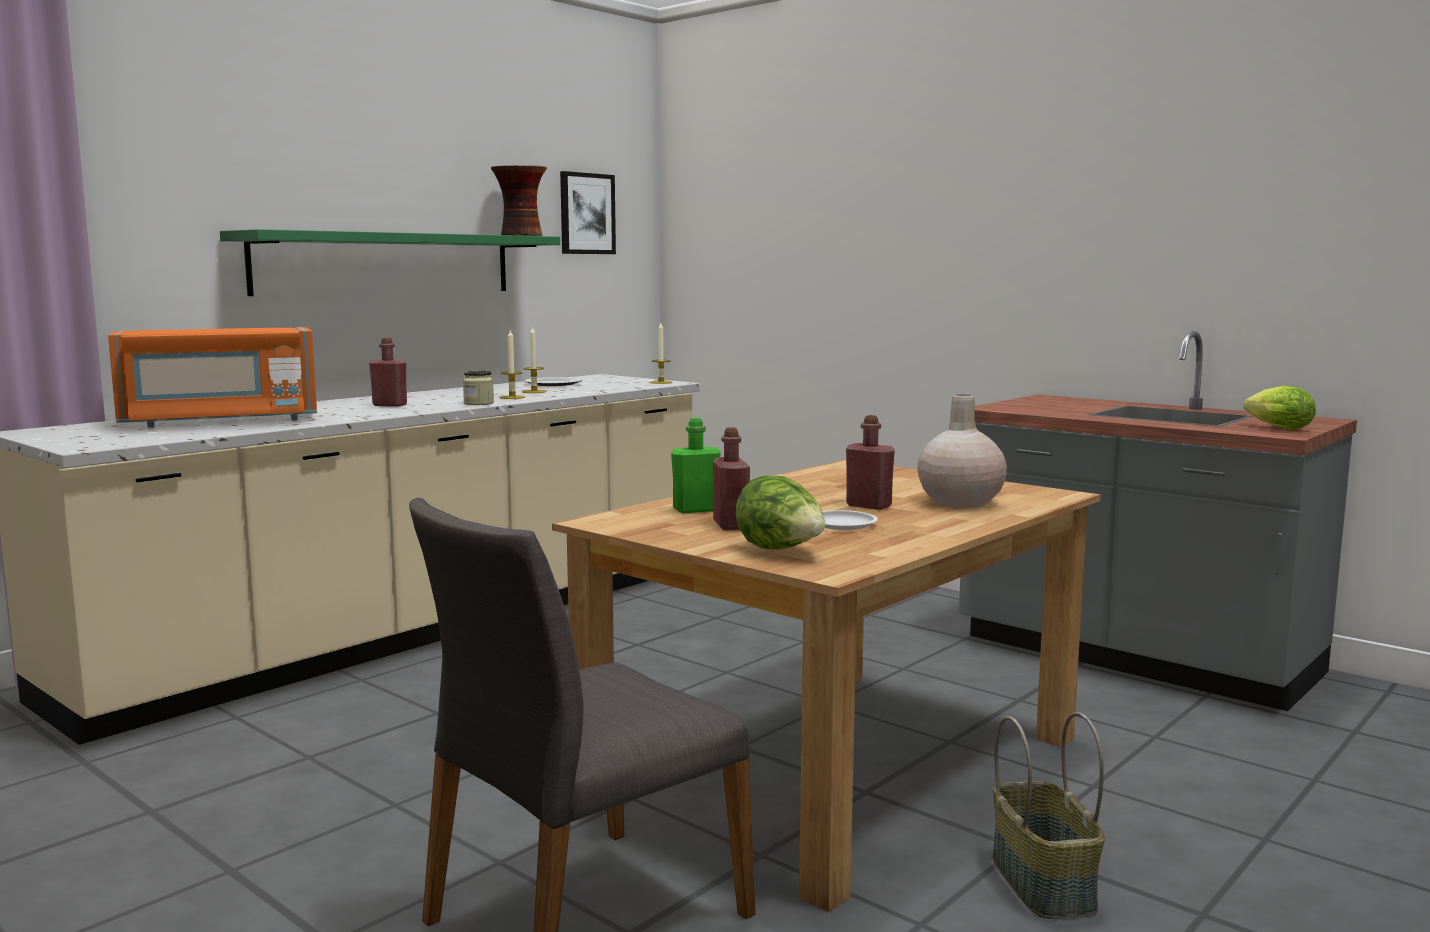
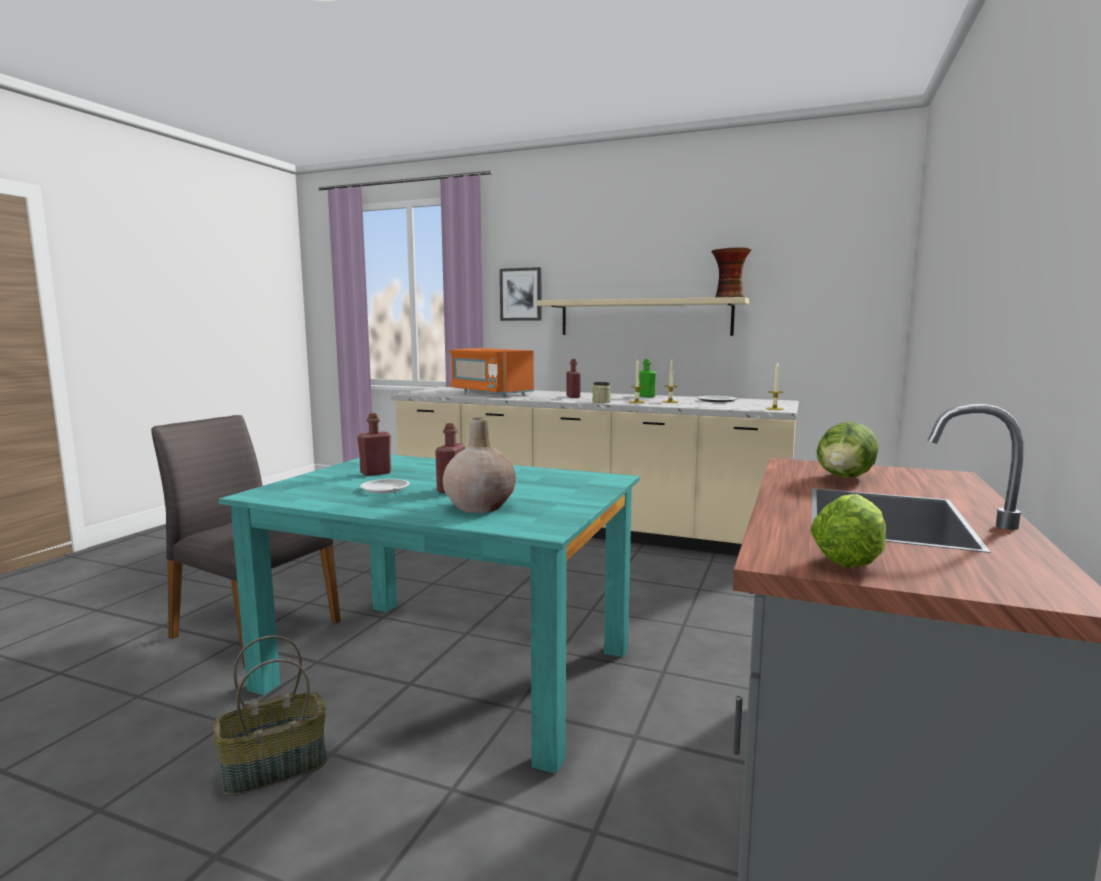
camera: 70 degrees right, 0 degrees up
(386, 264) = (644, 317): green shelf -> beige shelf
(586, 214) = (819, 278): picture -> picture (521, 294)
(696, 510) = (417, 465): green bottle -> green bottle (646, 396)
(781, 551) = (307, 484): lettuce -> lettuce (844, 479)
(837, 767) = (446, 668): brown dining table -> turquoise dining table

